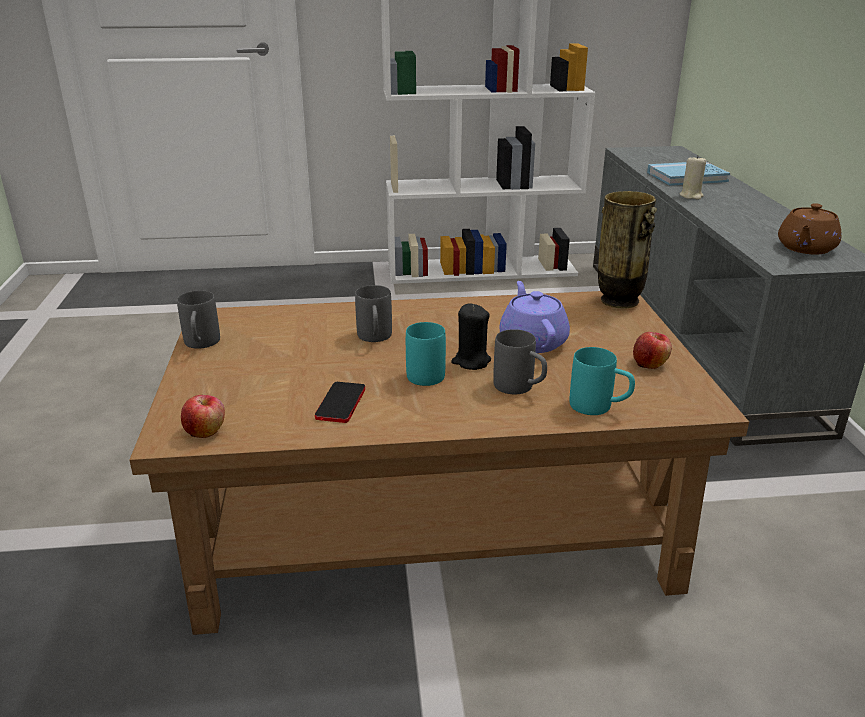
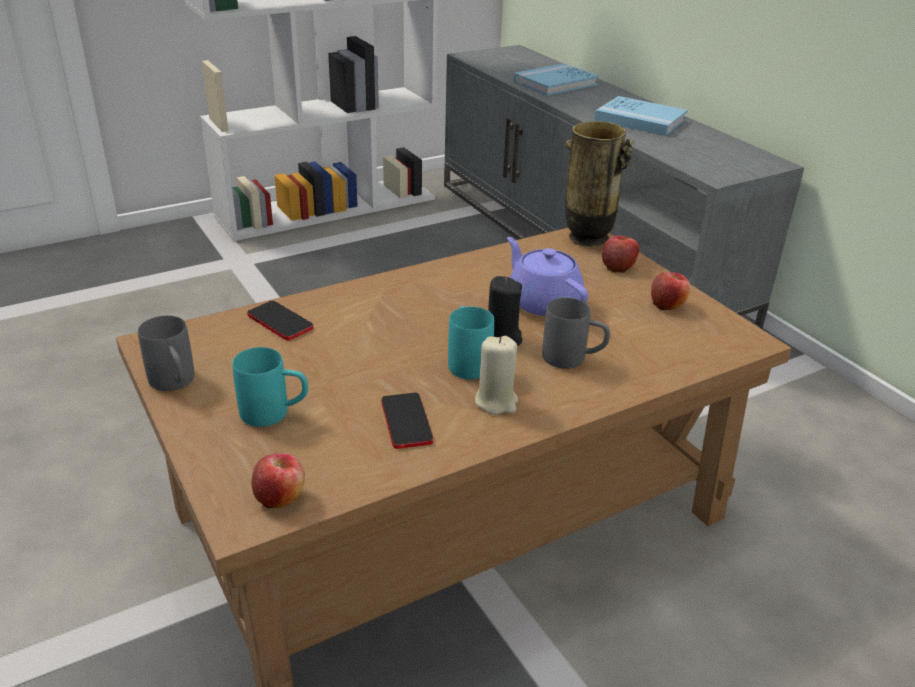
camera: 25 degrees left, 5 degrees up
(308, 318) = (280, 322): none -> phone
(375, 338) = (377, 332): grey mug -> none
(599, 407) = (661, 364): turquoise mug -> turquoise mug (275, 413)
(628, 326) = (618, 266): none -> apple
(691, 196) = (577, 106): beige candle -> beige candle (496, 401)
(745, 212) = (640, 120): none -> blue book
(805, 248) = (721, 154): brown teapot -> none

